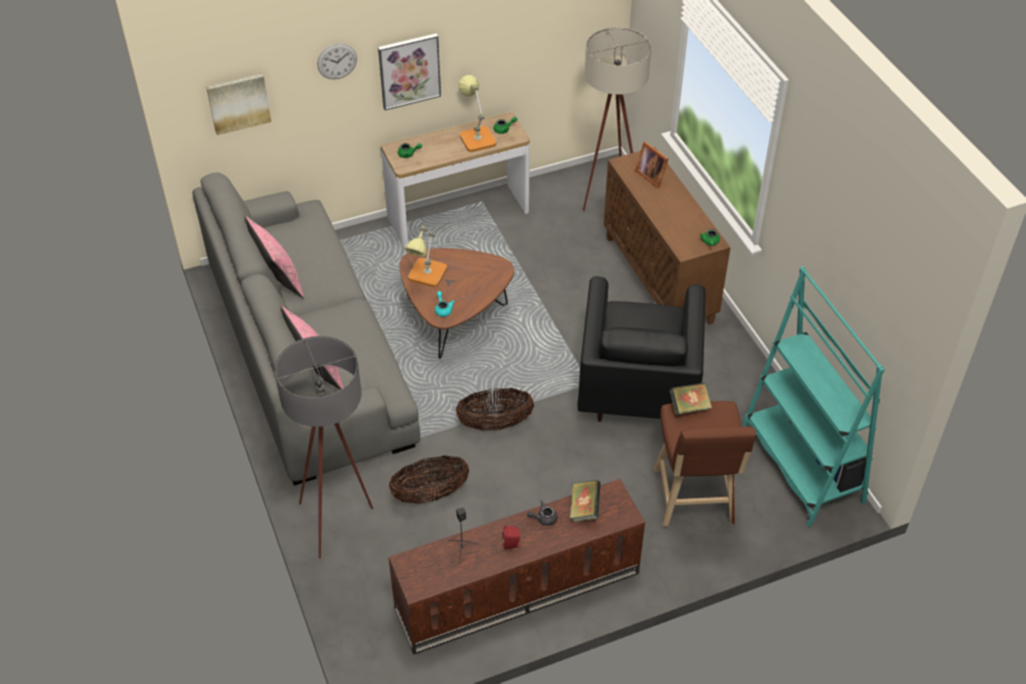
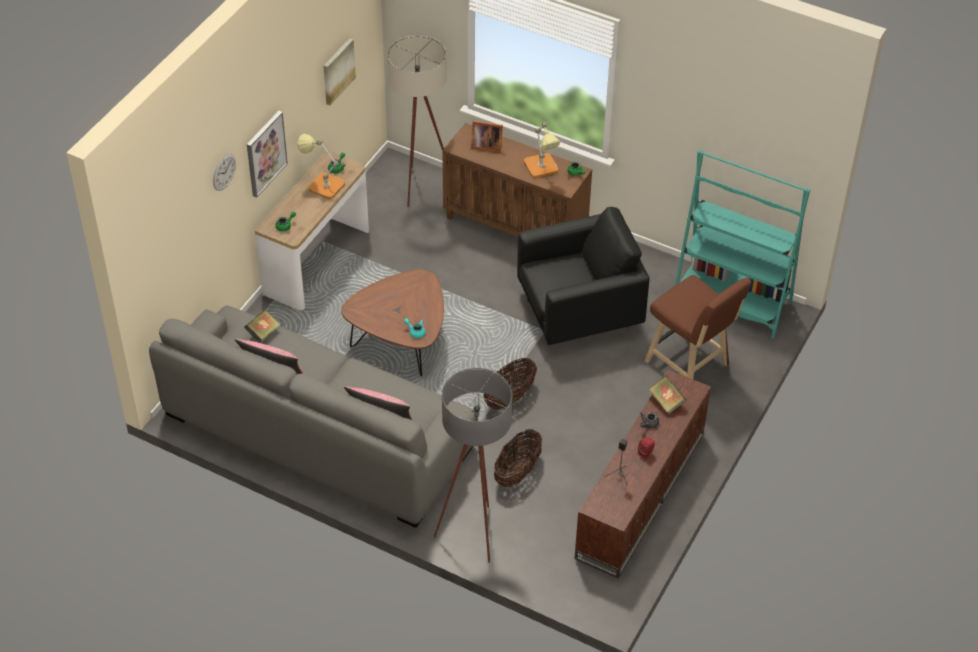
camera: 40 degrees left, 0 degrees up
(238, 103) = (169, 247): picture -> picture (337, 71)
(425, 277) = (376, 316): table lamp -> table lamp (542, 169)
(637, 387) = (578, 313): black armchair -> black armchair turned 75 degrees counterclockwise
(689, 407) = (671, 294): book -> book (263, 333)

